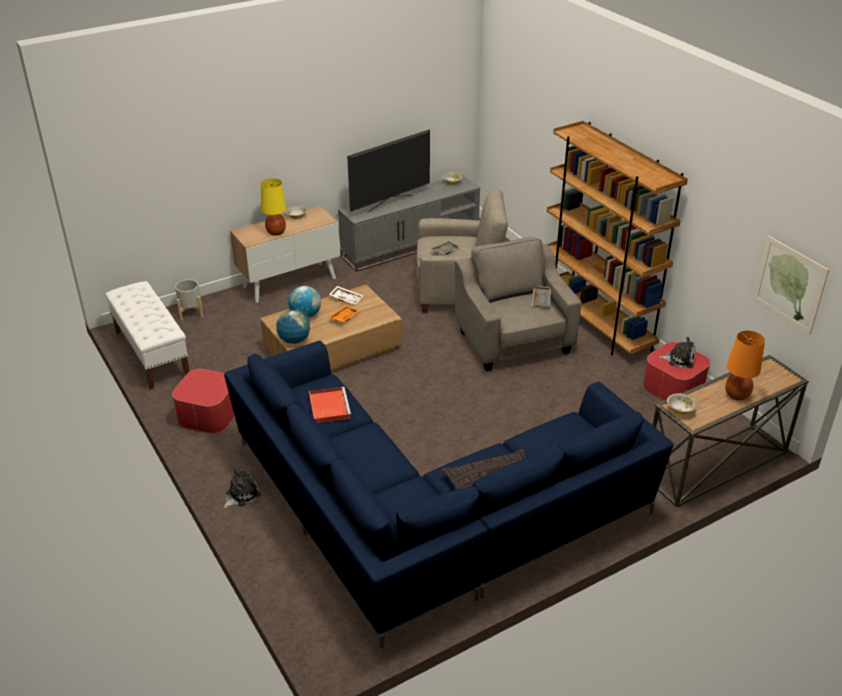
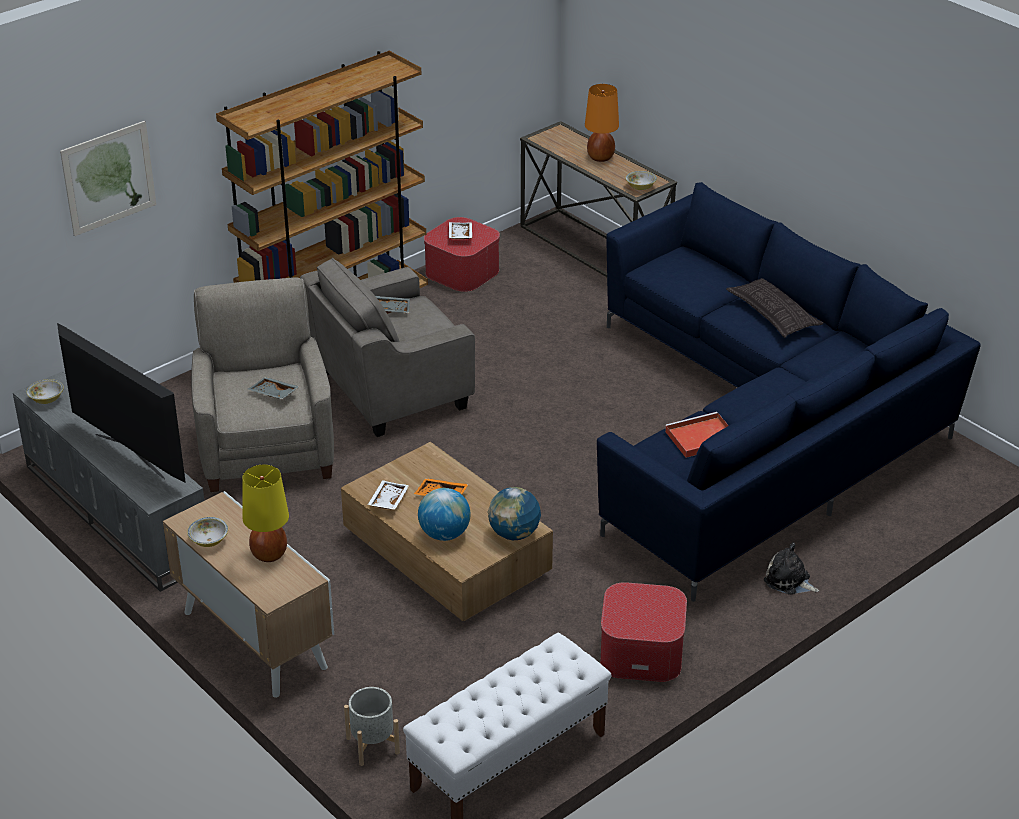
camera: 100 degrees left, 0 degrees up
(679, 359) = (459, 235): plush toy -> white tray
(789, 284) = (514, 55): picture -> picture (109, 178)

